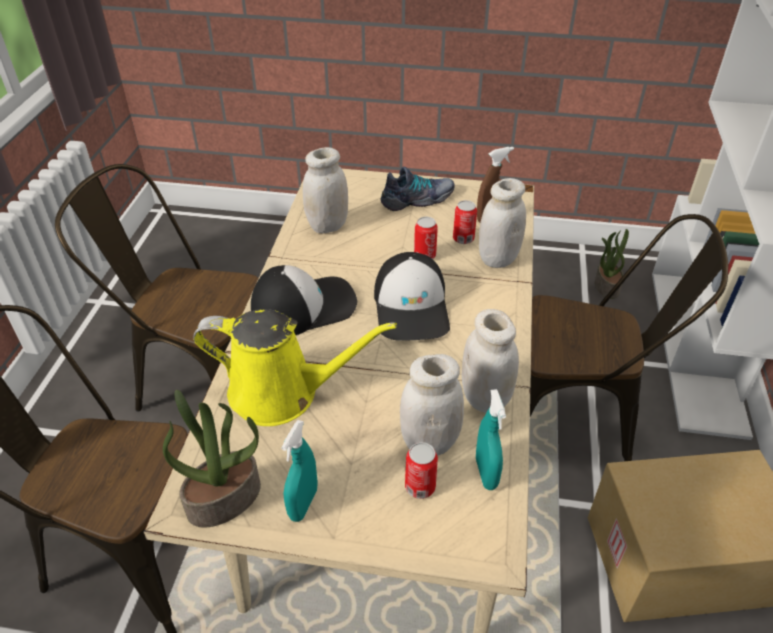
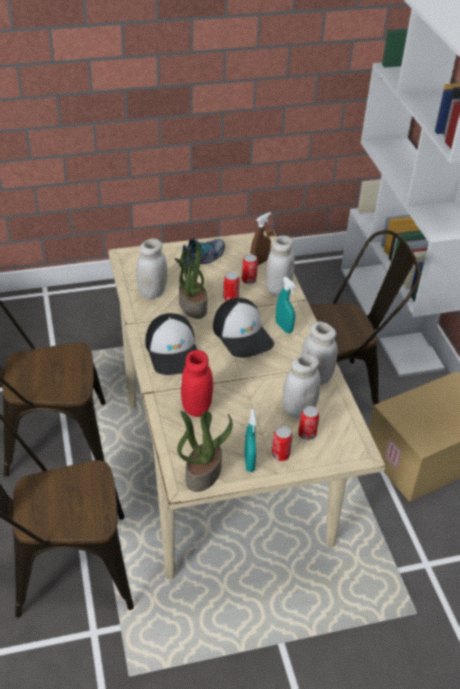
camera: 25 degrees left, 0 degrees up
(282, 393) = (196, 407): yellow watering can -> red jar
(304, 306) = (173, 351): cap -> cap turned 120 degrees clockwise
(358, 508) = (280, 455): none -> can
(486, 473) = (338, 417): turquoise spray bottle -> turquoise spray bottle (284, 327)
(606, 286) = (312, 287): potted plant -> potted plant (192, 306)

